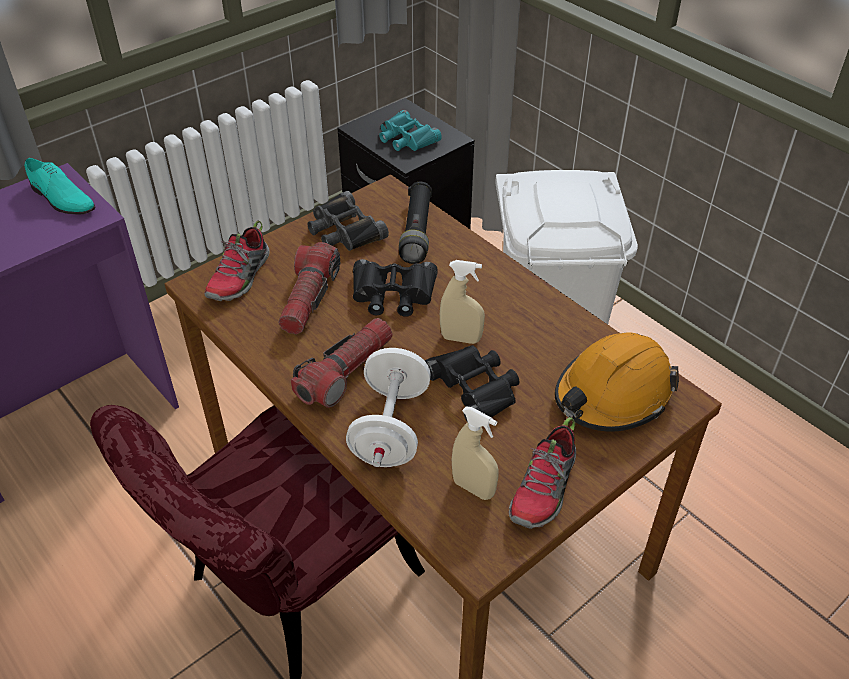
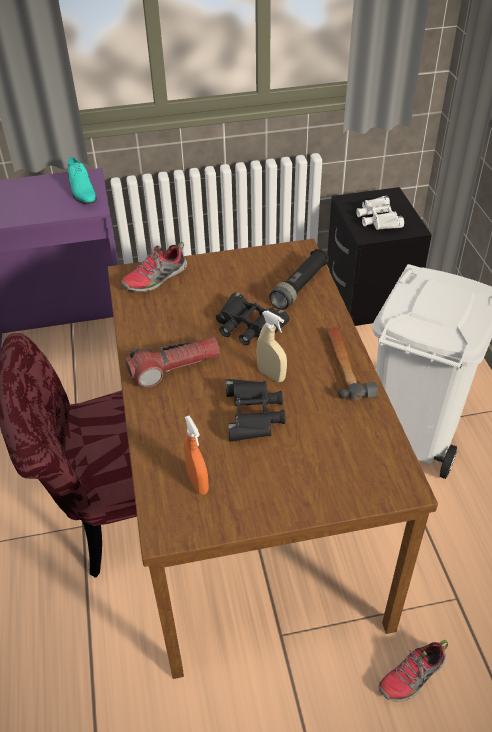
camera: 30 degrees right, 0 degrees up
(309, 298) = (189, 308): flashlight -> none
(344, 230) = (249, 269): black binoculars -> none
(390, 428) = (174, 418): white dumbbell -> none
(406, 138) = (377, 218): turquoise binoculars -> white binoculars
(473, 488) = (198, 483): beige spray bottle -> orange spray bottle
(530, 300) = (345, 366): none -> hammer
(544, 489) = (246, 505): shoe -> shoe (412, 676)
(612, 395) = (352, 460): orange hard hat -> none

